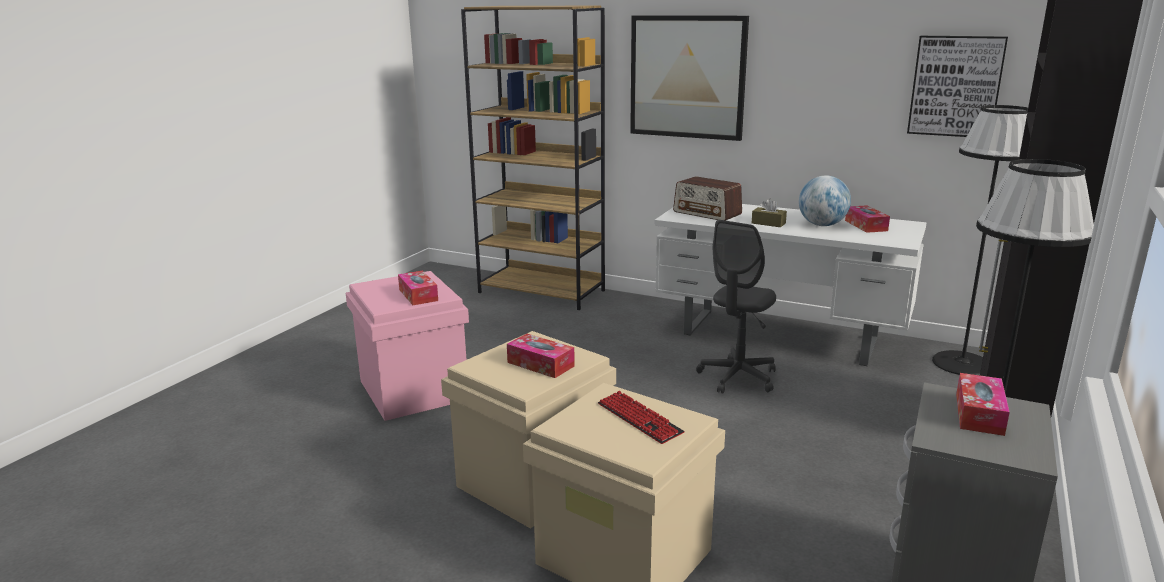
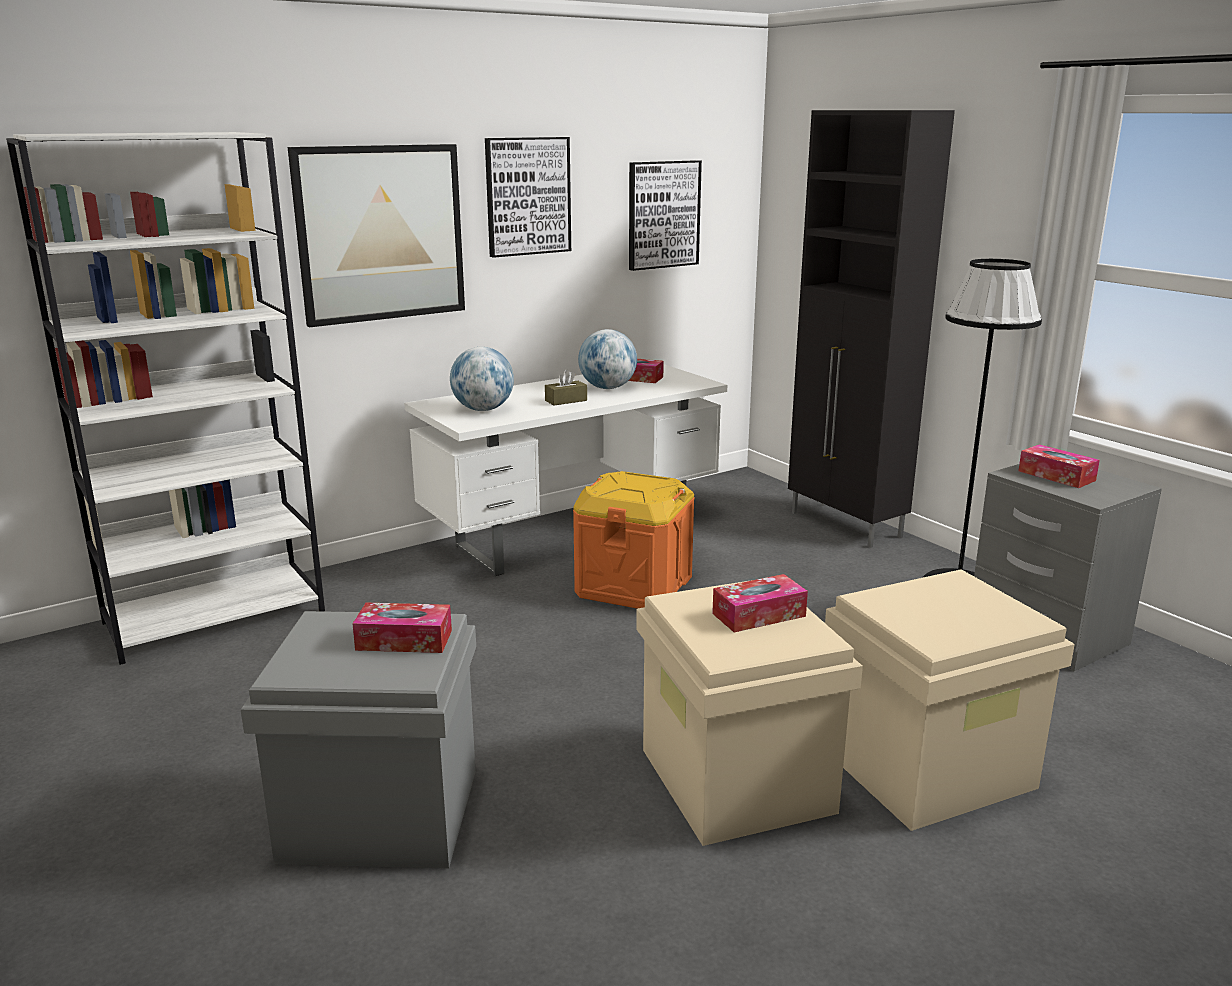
camera: 60 degrees left, 0 degrees up
(412, 390) = (378, 815): pink storage box -> grey storage box
(542, 291) = (216, 616): brown bookcase -> white bookcase
(639, 419) = (942, 601): keyboard -> none
(707, 213) = (483, 409): radio -> globe
(738, 377) = (634, 586): grey office chair -> orange storage box
(809, 59) = (527, 196): none -> picture
(961, 363) = (725, 493): black floor lamp -> none

